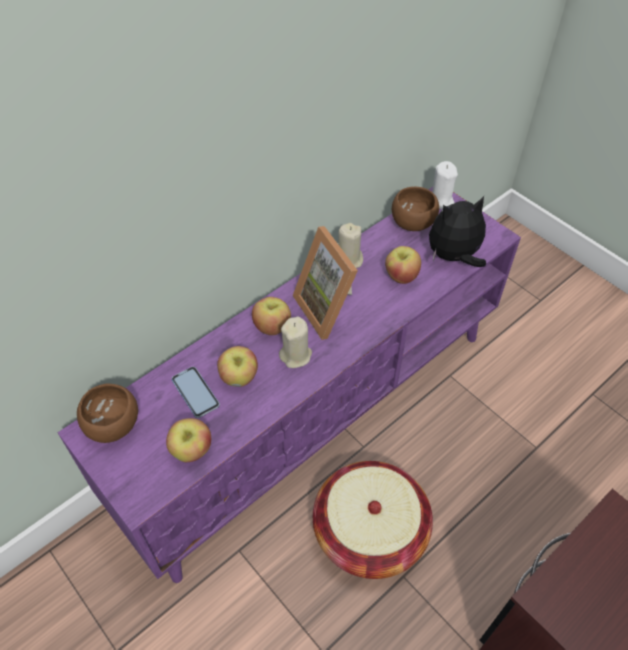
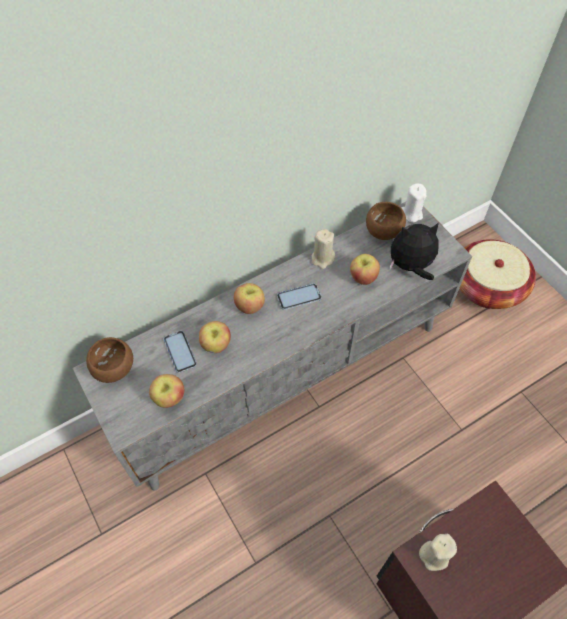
camera: 10 degrees right, 5 degrees up
(296, 355) = (263, 333): beige candle -> beige candle (434, 555)
(314, 415) = (284, 374): purple tv stand -> grey tv stand
(330, 308) = (299, 297): picture frame -> phone
(369, 531) = (310, 475): basket -> basket (487, 287)

